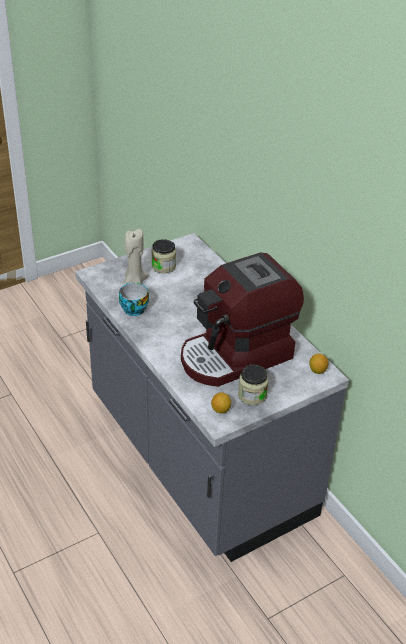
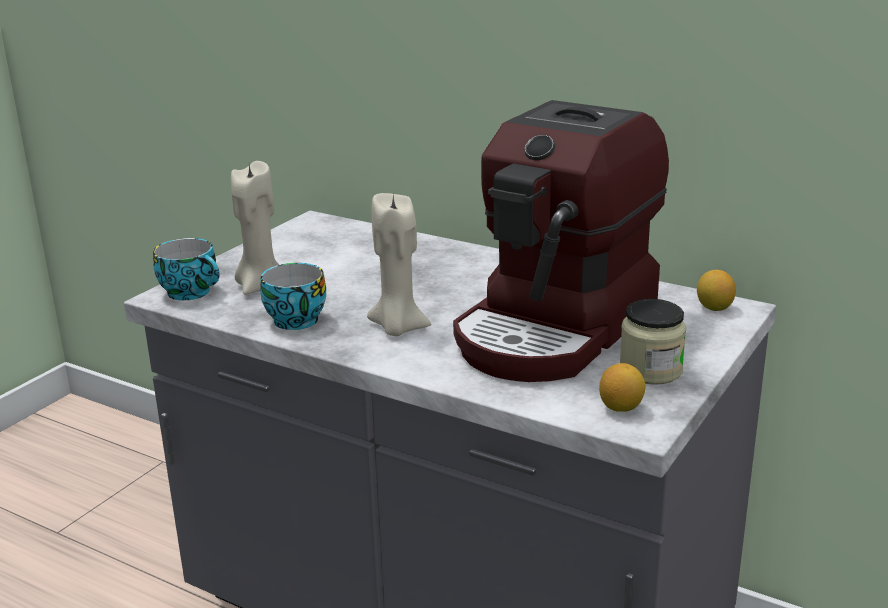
camera: 25 degrees left, 15 degrees down
(105, 275) = (192, 292): none -> cup
(163, 266) = (297, 256): jar -> none
(171, 330) = (398, 328): none -> beige candle

